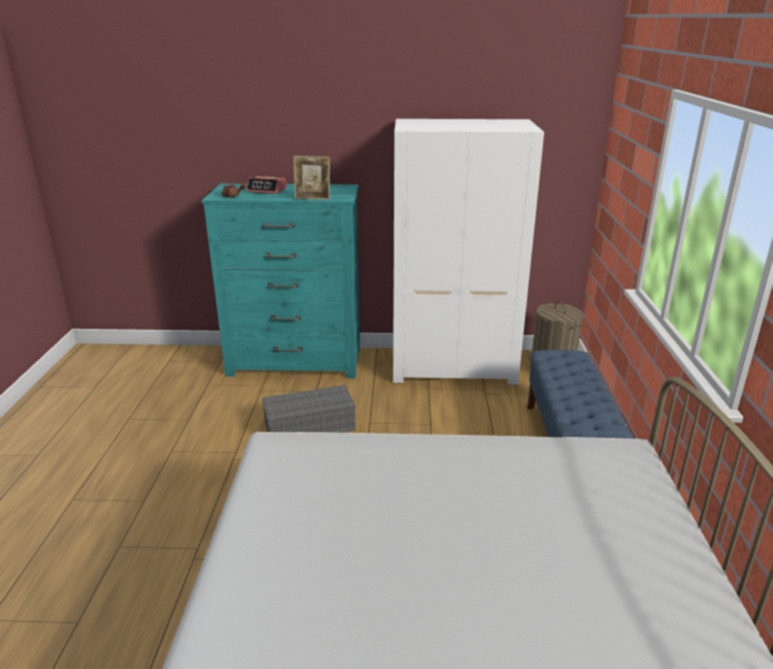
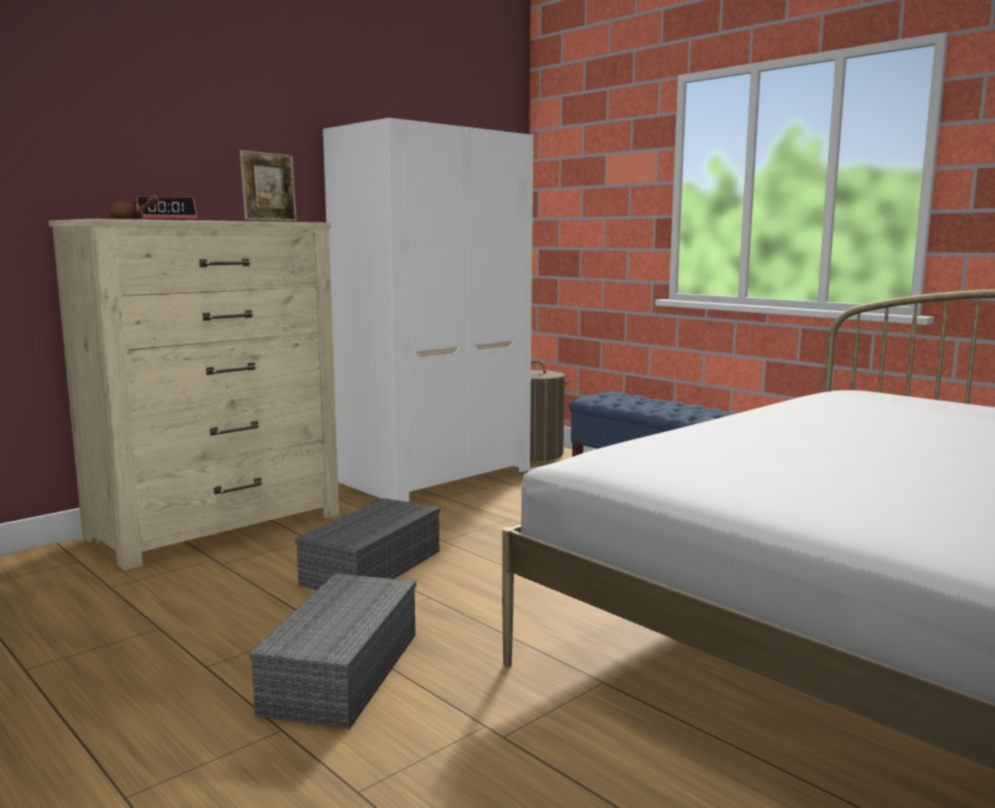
camera: 45 degrees left, 15 degrees down
(203, 483) = (341, 670): none -> grey storage box
(295, 362) = (217, 526): turquoise dresser -> beige dresser

